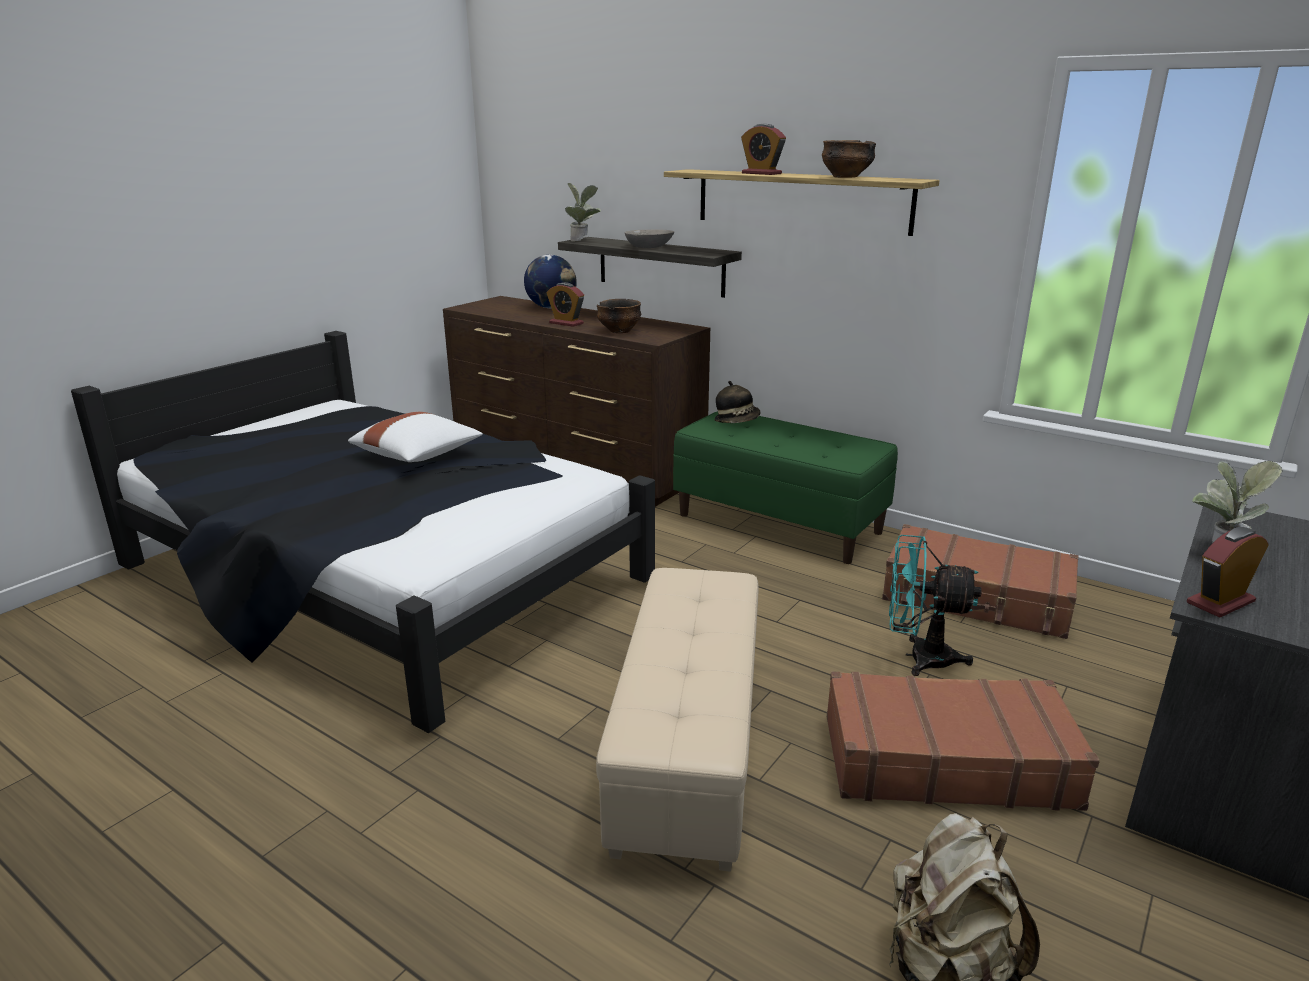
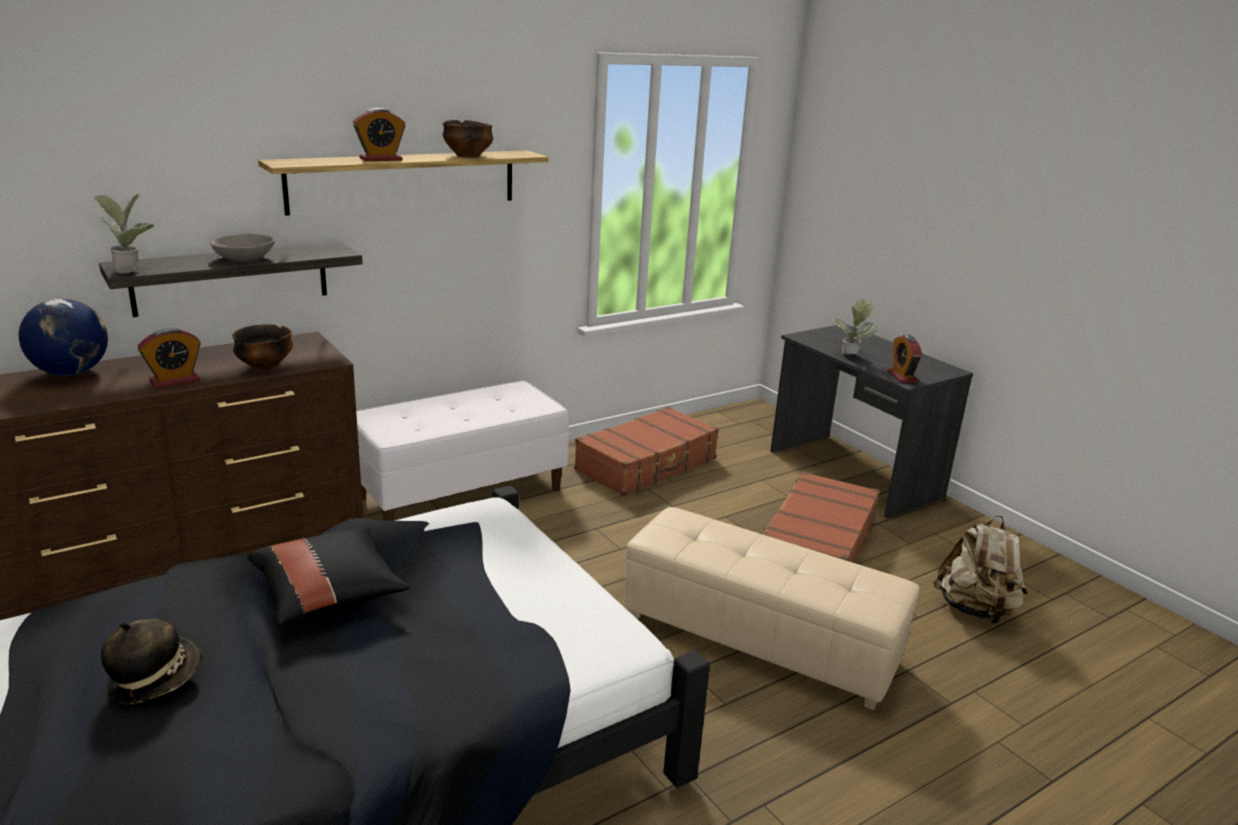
camera: 70 degrees left, 0 degrees up
(418, 456) = (328, 595): white pillow -> black pillow
(737, 421) = (393, 416): hat -> hat (155, 678)
(780, 523) = (461, 493): green bench -> white bench
(918, 657) = (704, 512): turquoise fan -> none

